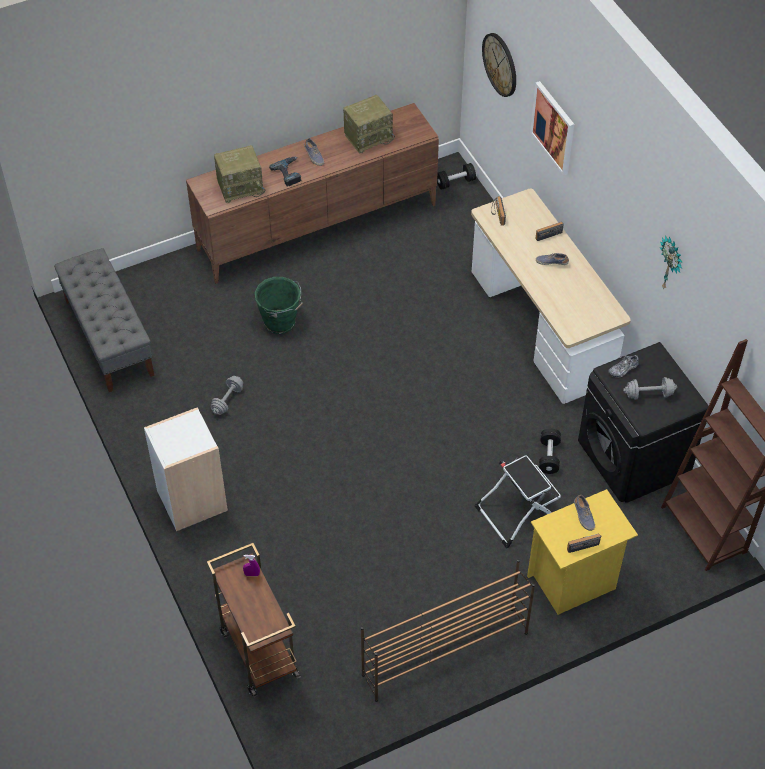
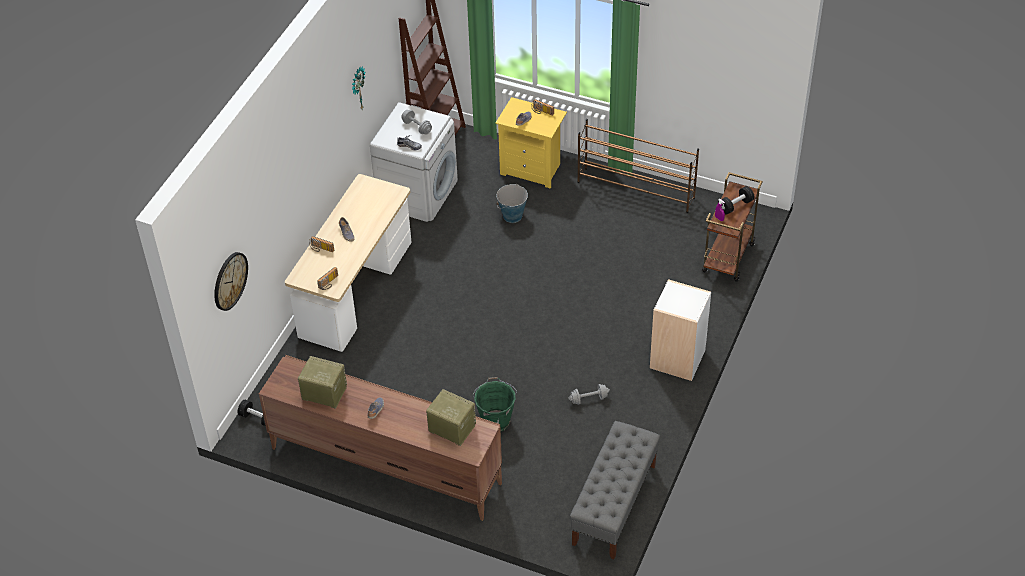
camera: 130 degrees left, 5 degrees down
(289, 173) = (408, 411): power drill -> none
(518, 512) = (512, 216): step ladder -> bucket
(549, 456) = (458, 226): black dumbbell -> black dumbbell (735, 206)
(553, 127) = (276, 212): picture -> none
(632, 458) = (419, 192): black washing machine -> white washing machine

